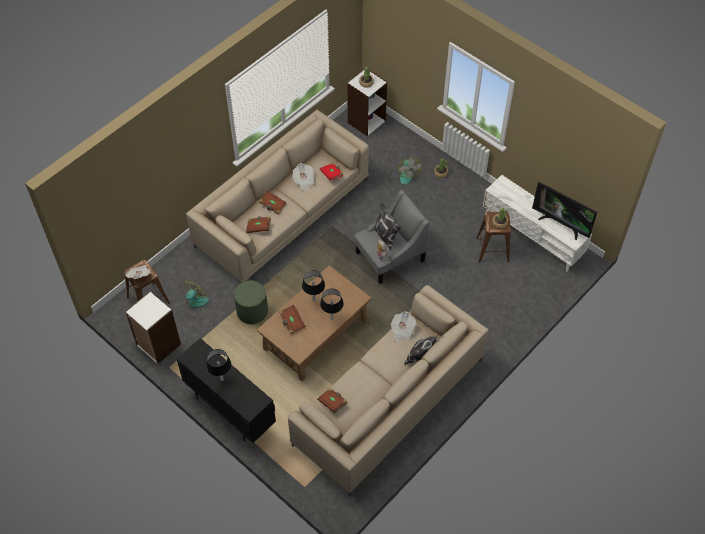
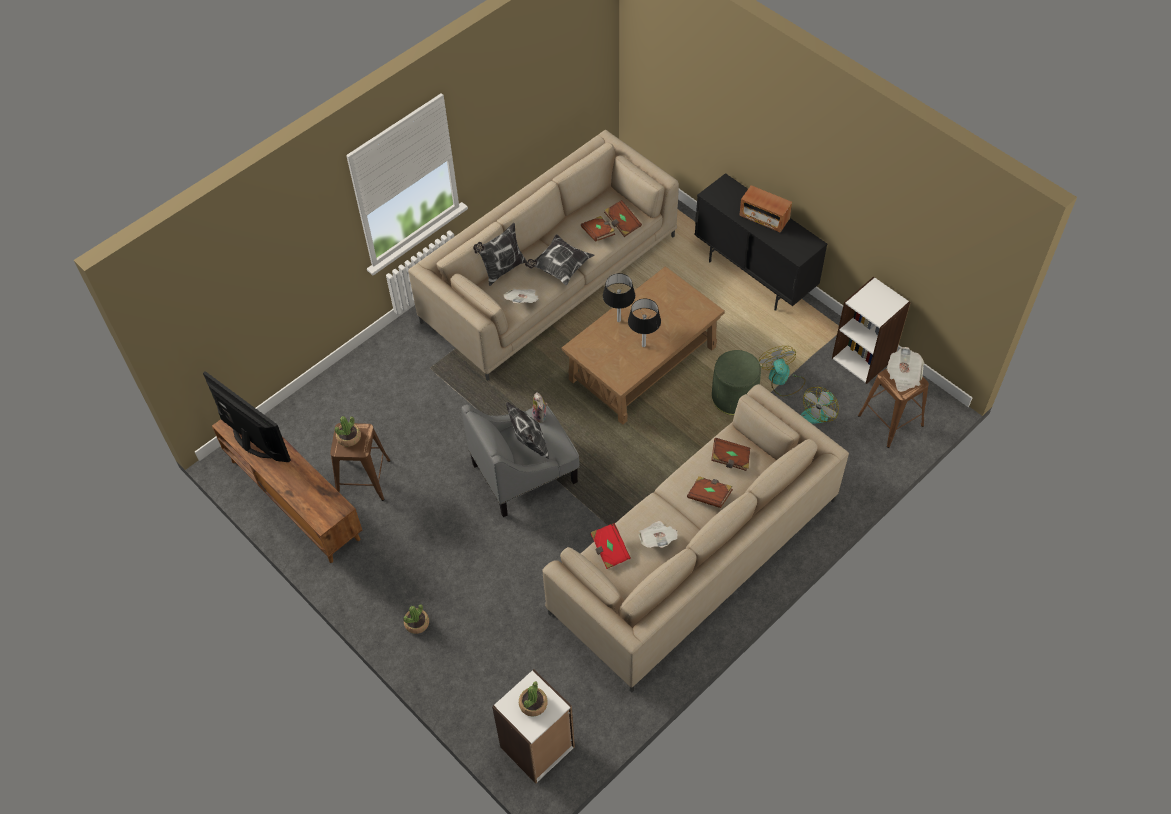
camera: 175 degrees left, 0 degrees up
(221, 379) = (764, 218): black table lamp -> radio
(291, 322) = (675, 317): brown book -> brown book (598, 233)
(378, 361) = (559, 267): none -> pillow
(404, 174) = (481, 623): fan -> fan (781, 379)
(532, 235) = (294, 499): white tv stand -> brown tv stand

